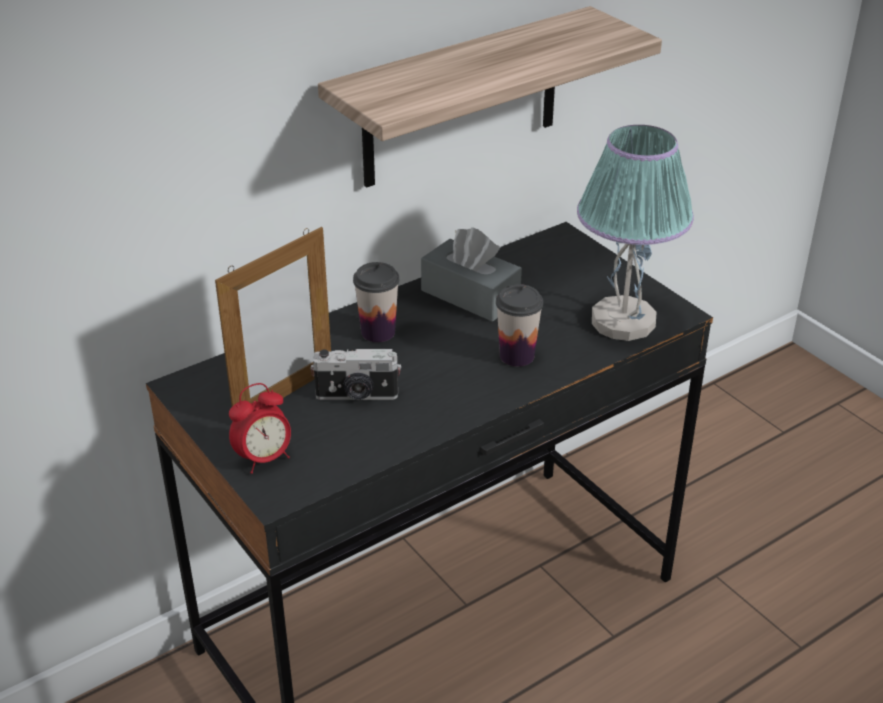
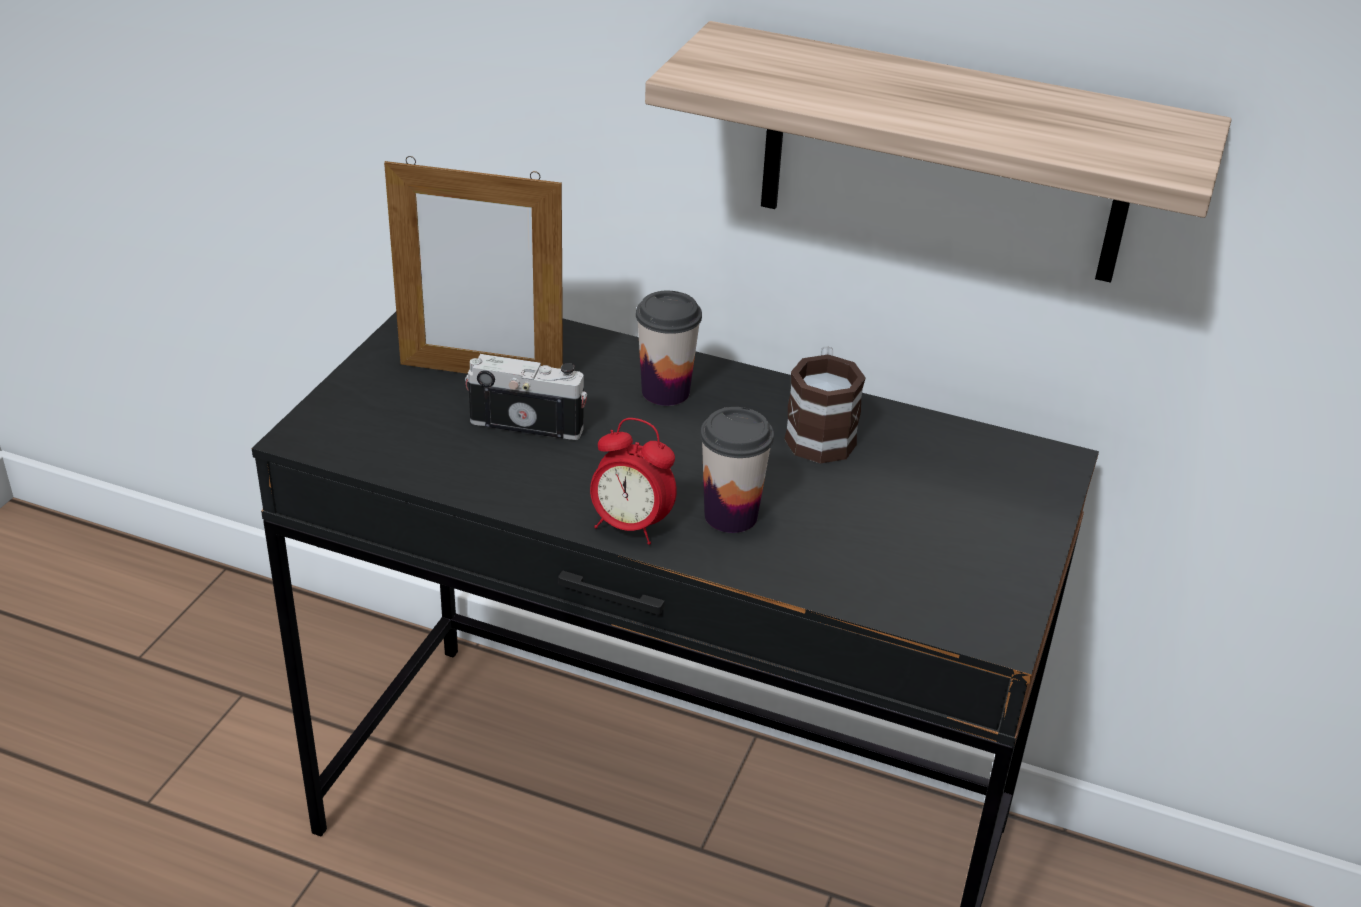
camera: 55 degrees right, 0 degrees up
(264, 459) = (360, 404): alarm clock -> alarm clock (630, 526)
(357, 396) = (527, 423): camera -> camera turned 135 degrees clockwise
(470, 295) = (820, 432): grey tissue box -> mug
(622, 321) = (913, 583): table lamp -> none

